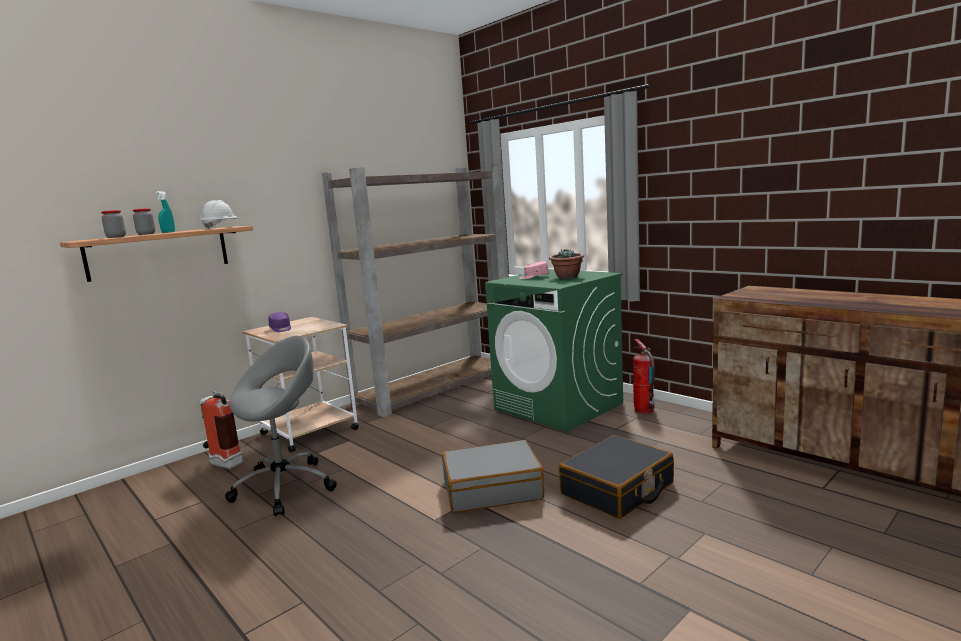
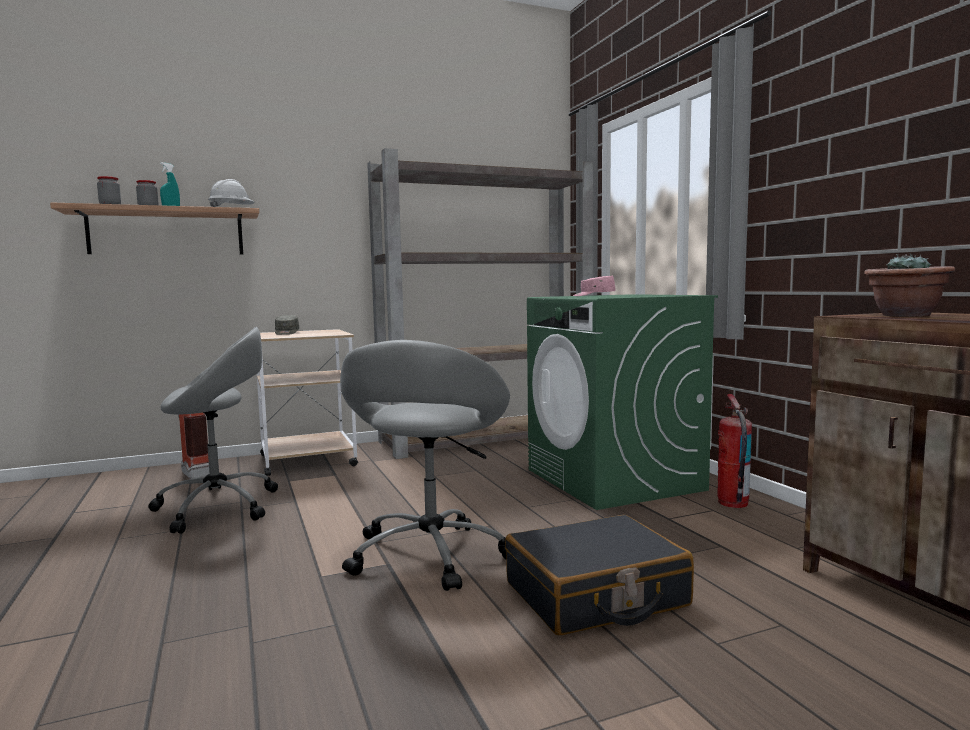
camera: 20 degrees right, 5 degrees down
(281, 329) = (286, 333): purple cap -> grey cap
(492, 489) = (428, 557): grey suitcase -> grey office chair
(567, 277) = (634, 295): potted plant -> potted plant (905, 315)

